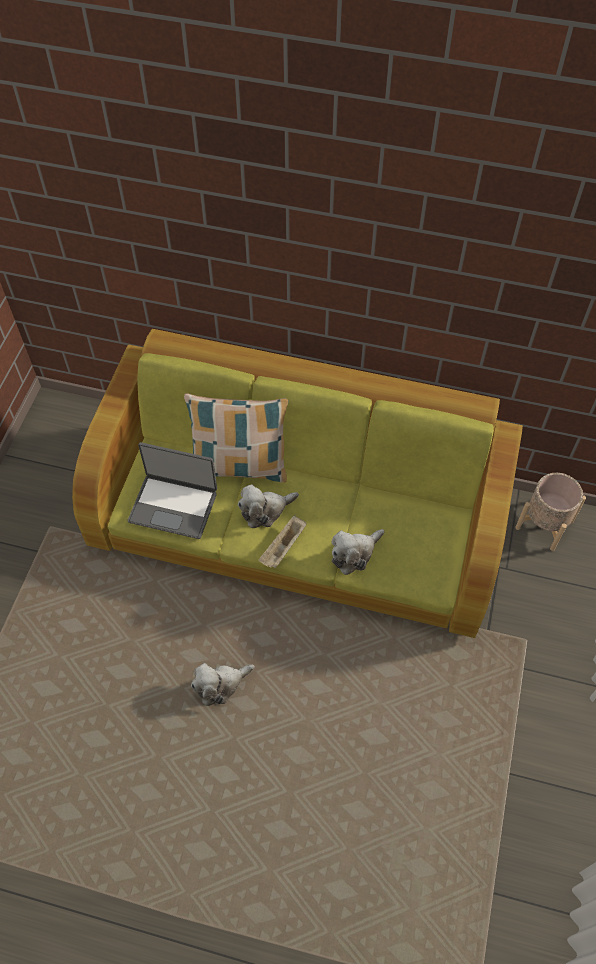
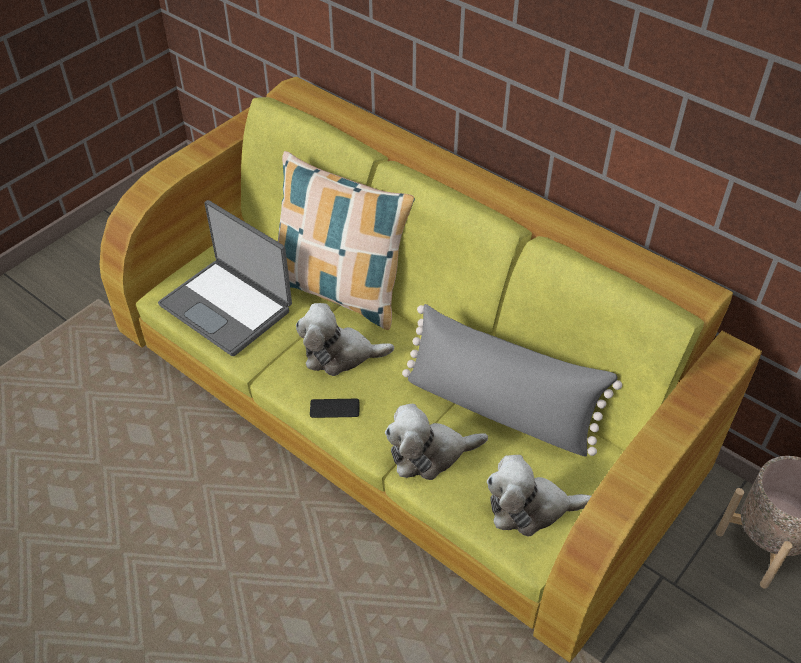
camera: 25 degrees right, 10 degrees down
(220, 685) = (172, 570): plush toy -> plush toy (530, 508)
(283, 548) = (334, 408): beige tray -> phone
(379, 508) = (500, 409): none -> grey pillow

